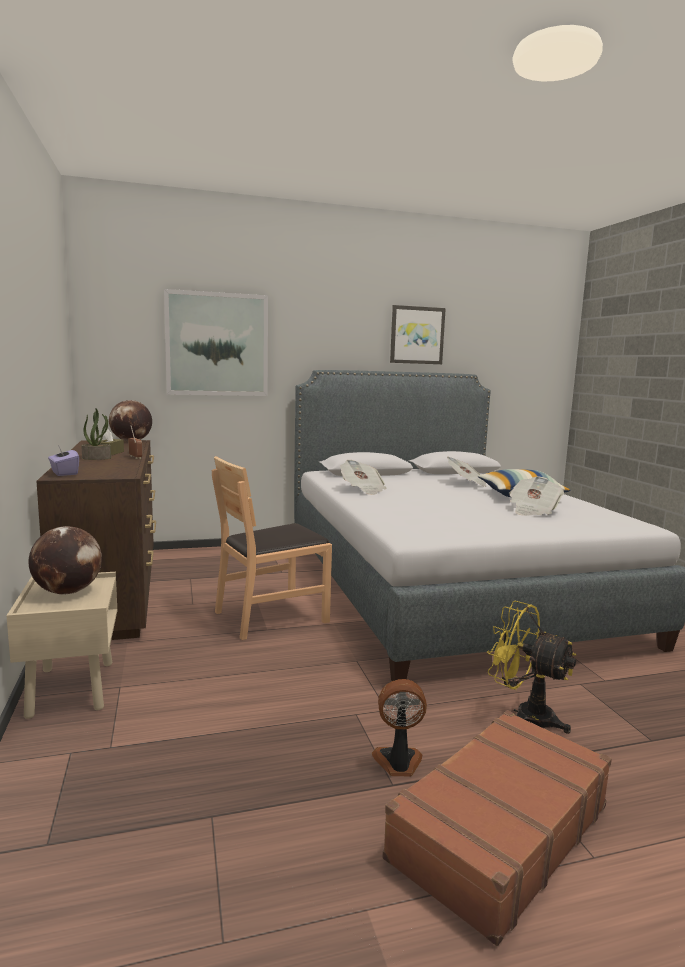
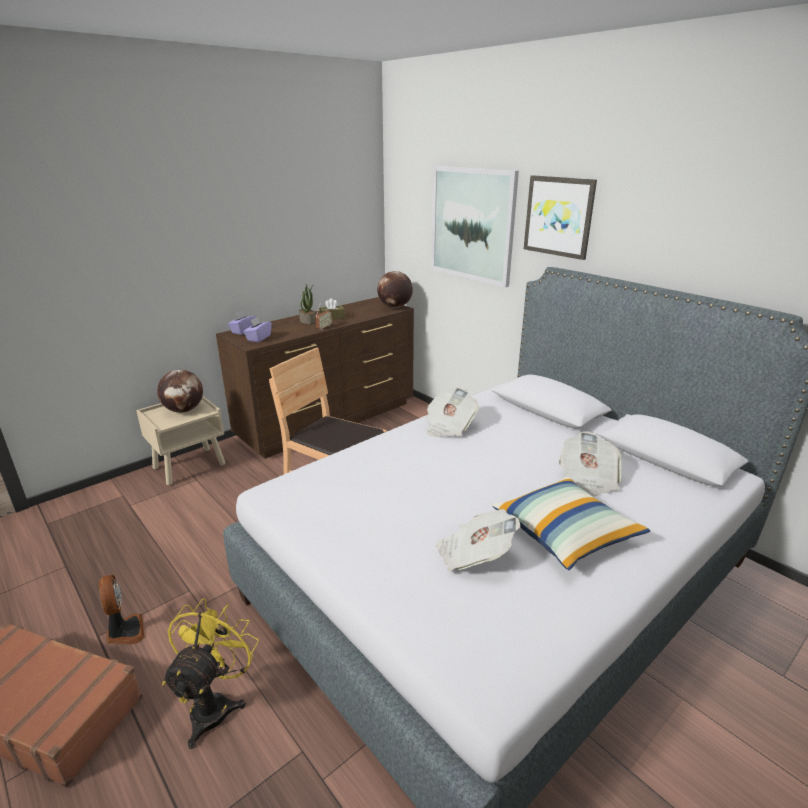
camera: 65 degrees right, 15 degrees up
(108, 472) = (258, 338): none -> purple tissue box
(417, 335) = (708, 233): picture -> picture (559, 216)

